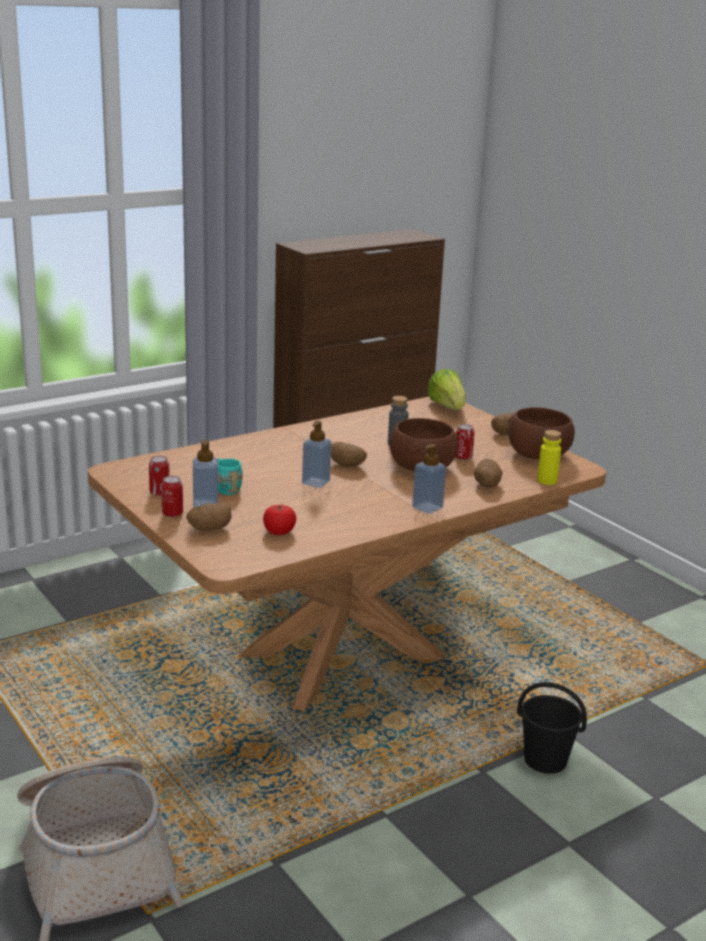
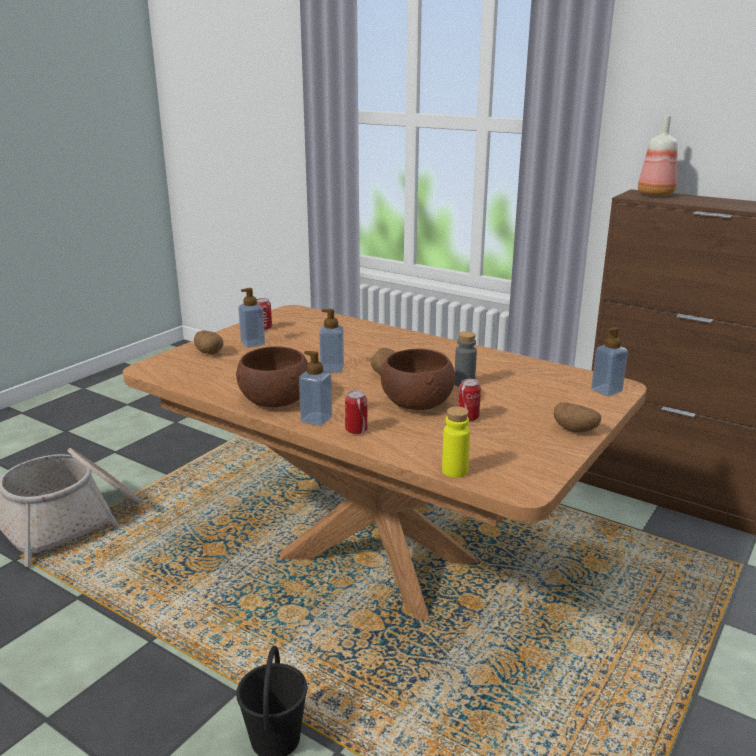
camera: 70 degrees right, 0 degrees up
(172, 514) = (228, 338): can -> can (356, 430)
(226, 488) = (290, 343): turquoise mug -> none
(279, 531) = (219, 373): tomato -> none
(312, 244) = (655, 195): none -> bottle
(447, 407) = (606, 390): lettuce -> soap dispenser
(487, 485) = (404, 439): potato -> none
(538, 454) = (533, 456): brown bowl -> brown bowl (275, 400)

